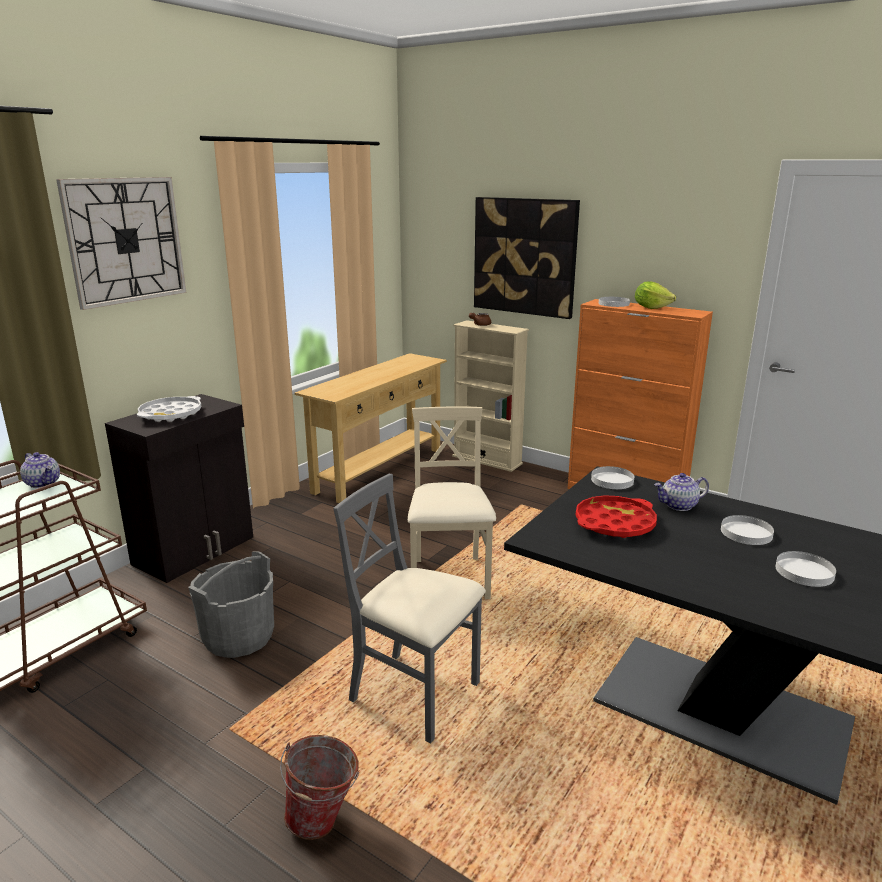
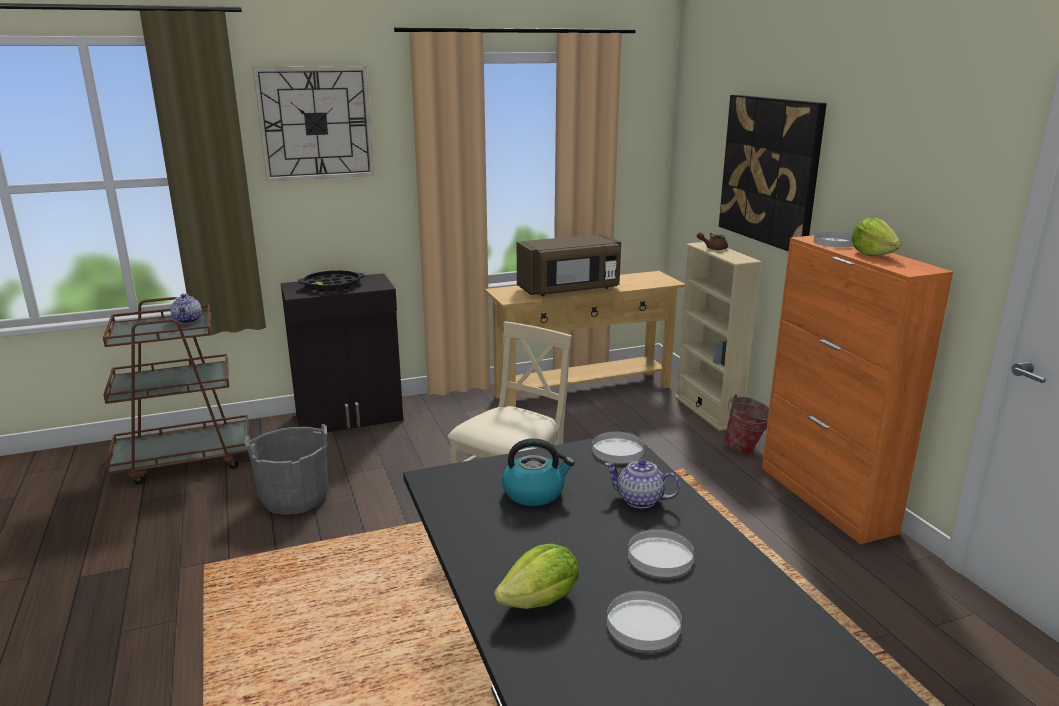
camera: 35 degrees right, 0 degrees up
(171, 414) = (332, 286): white tray -> black tray
(324, 821) = (174, 665): bucket -> bucket (746, 449)
(369, 379) = (570, 290): none -> brown microwave
(415, 695) = (354, 604): grey chair -> none
(614, 523) = (534, 492): red tray -> kettle
(738, 584) = (541, 601): none -> lettuce

